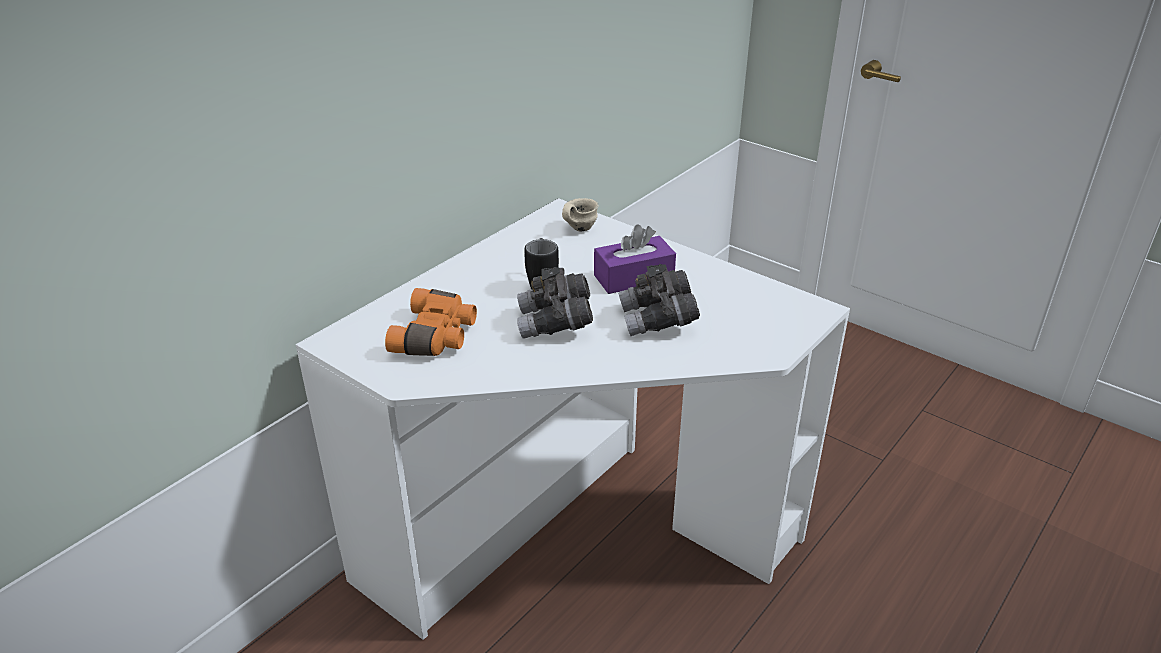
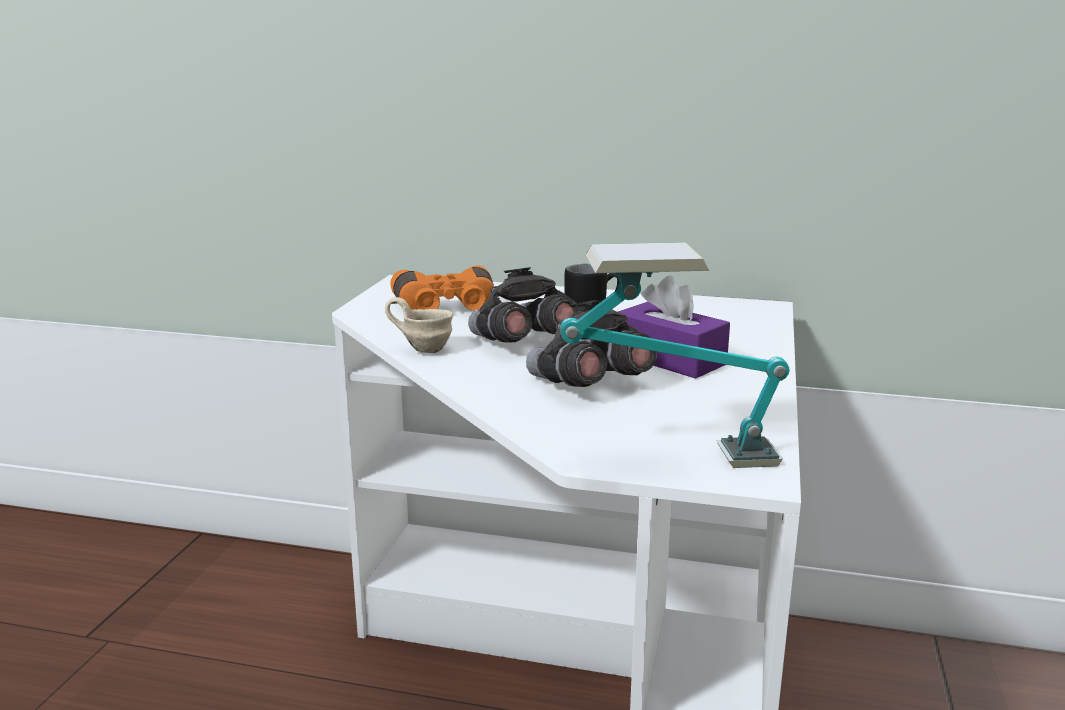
camera: 65 degrees right, 15 degrees down
(577, 229) = (735, 319): beige mug -> beige mug (424, 349)
(785, 327) = (670, 459): none -> table lamp

